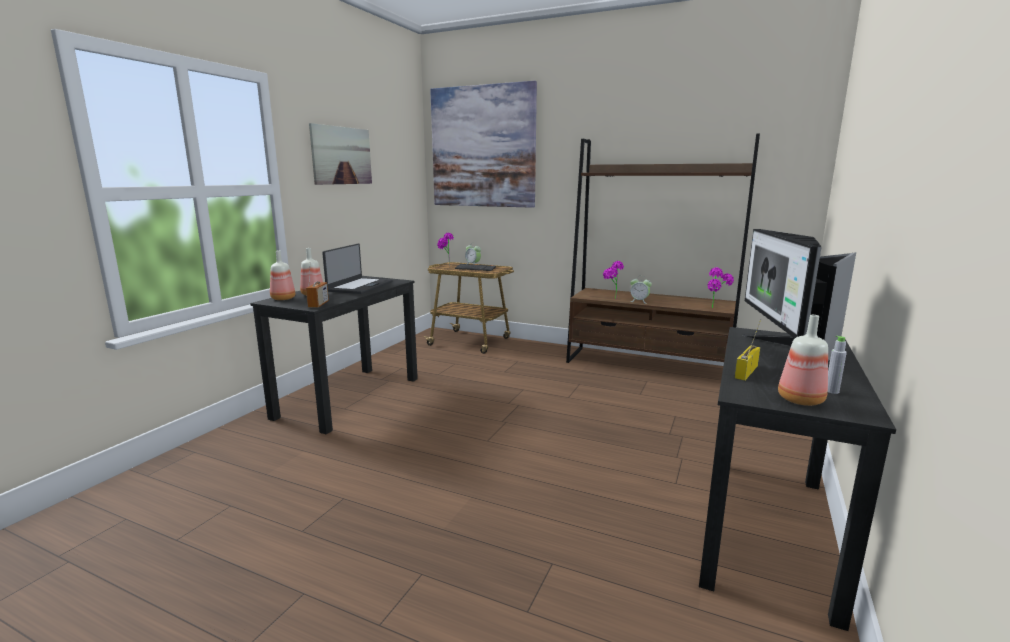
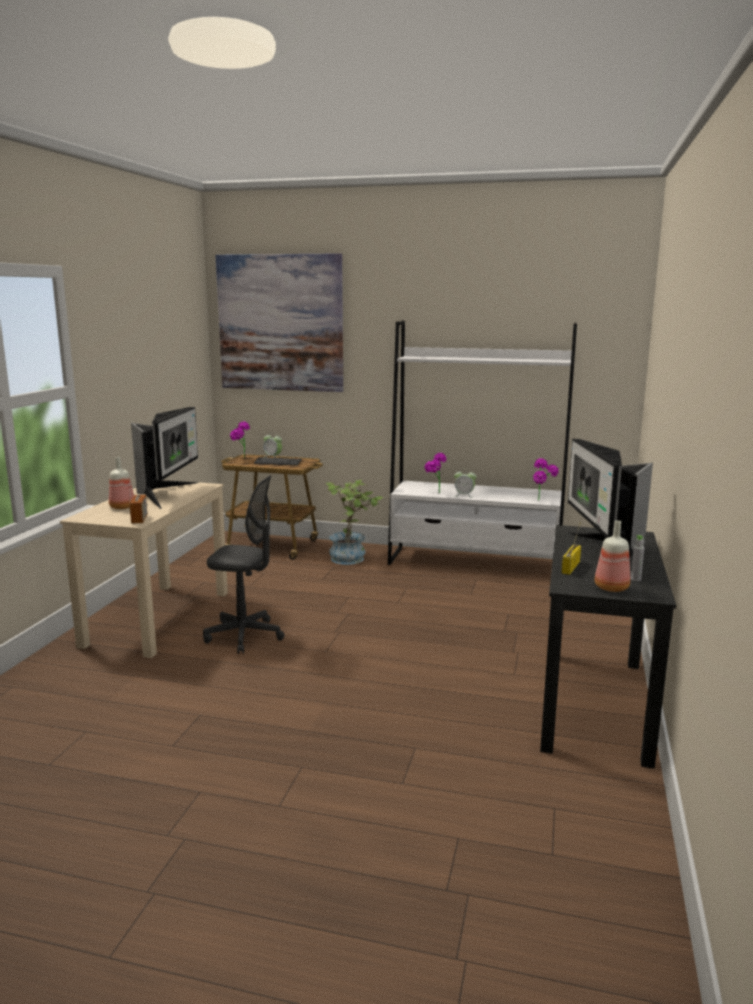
camera: 10 degrees left, 0 degrees up
(282, 299) = (92, 514): bottle -> none
(341, 155) = (129, 344): picture -> none
(349, 397) = (158, 618): black desk -> beige desk
(359, 286) = (167, 494): laptop -> monitor
(417, 419) = (244, 636): none -> grey office chair
(536, 354) = (352, 557): none -> potted plant
(647, 365) = (474, 563): brown bookcase -> white bookcase

